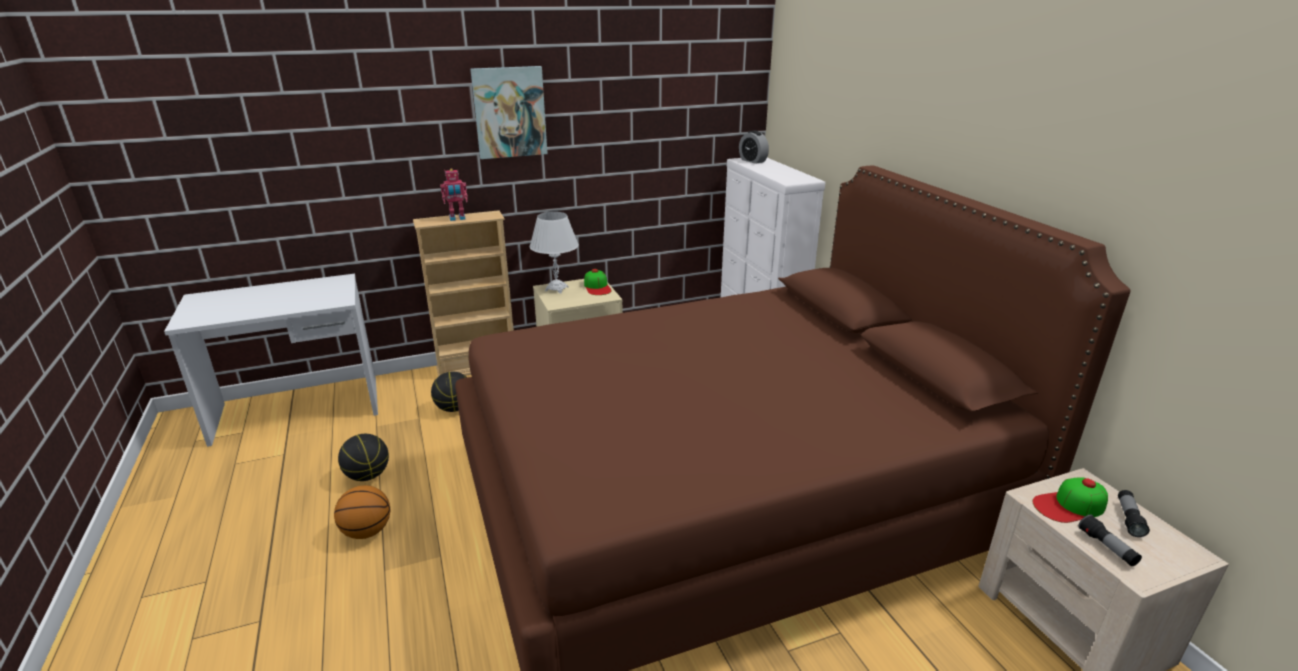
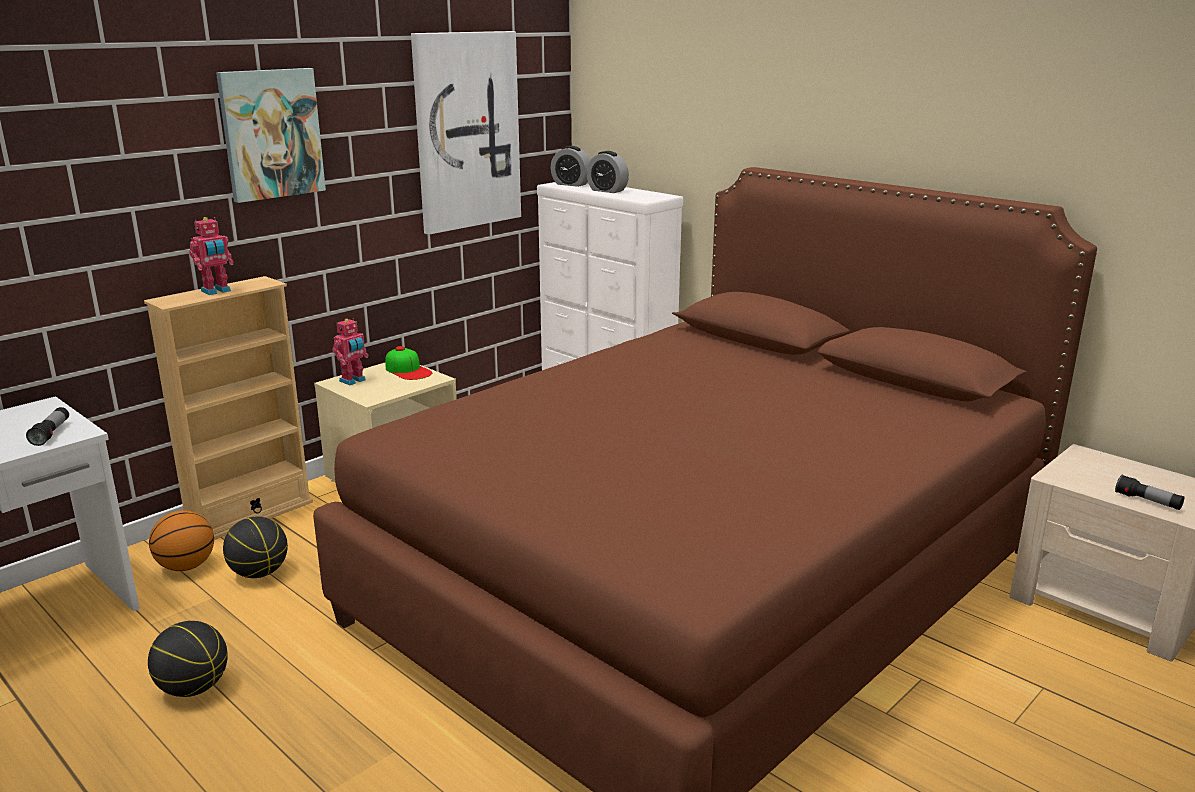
camera: 25 degrees left, 5 degrees down
(367, 531) = (255, 755): basketball -> basketball (186, 566)
(557, 289) = (353, 381): white table lamp -> toy robot
(669, 115) = (466, 131): none -> picture
(772, 170) = (607, 190): none -> alarm clock
(1069, 505) = (1090, 476): cap -> none
(1129, 519) = (1143, 475): flashlight -> flashlight (51, 433)

